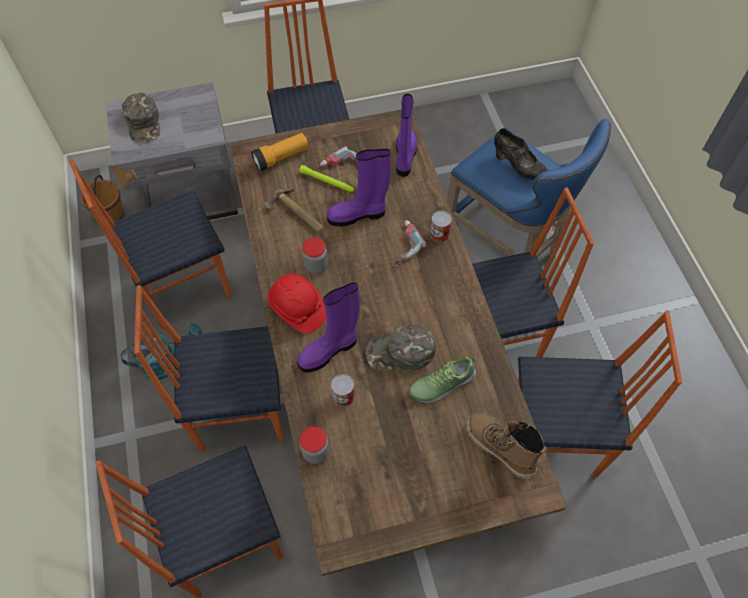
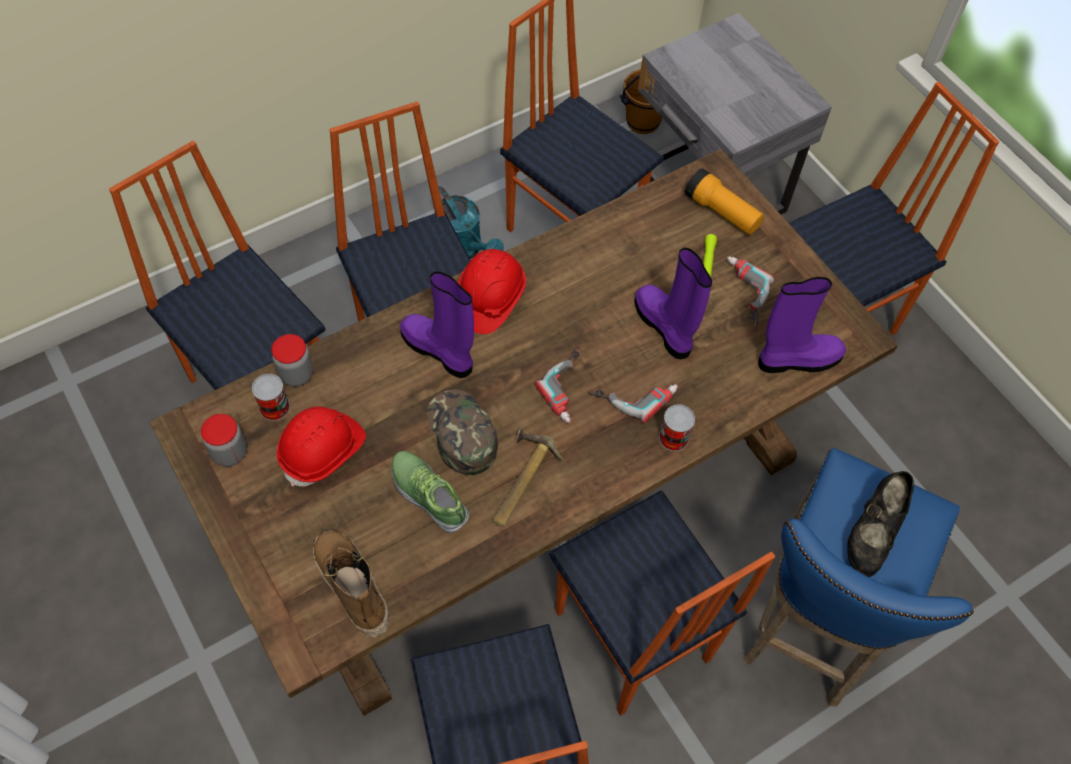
camera: 70 degrees right, 0 degrees up
(144, 122) = (724, 60): green cap -> none
(296, 215) = (634, 256): hammer -> hammer (519, 480)
(316, 266) = (562, 301): jar -> jar (229, 453)
(343, 396) = (378, 384): can -> can (274, 407)
(385, 279) = (571, 387): none -> power drill
(388, 446) = (323, 451): none -> red hard hat
(499, 448) = (352, 588): boot -> boot turned 60 degrees counterclockwise

